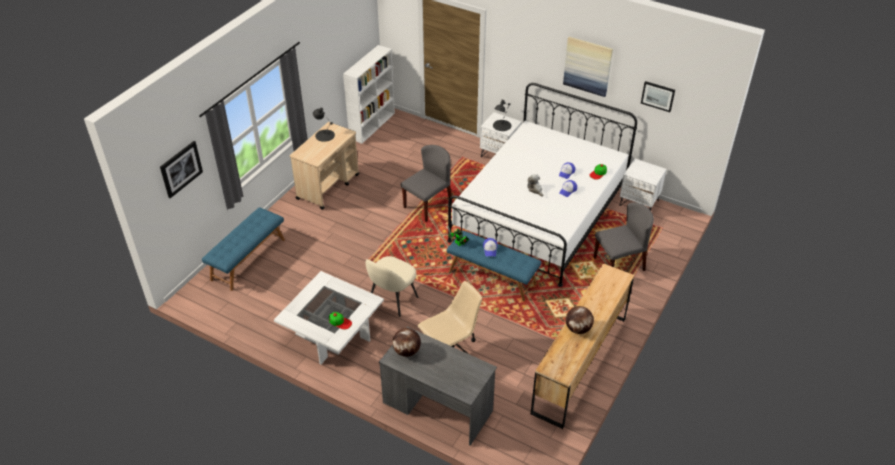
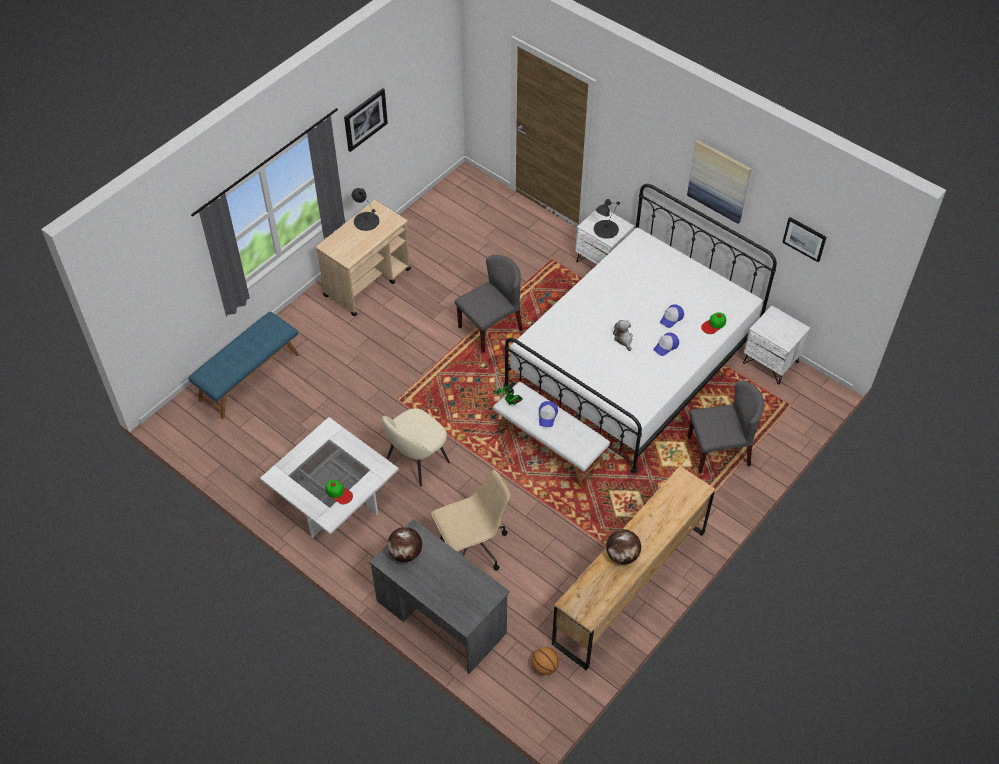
camera: 10 degrees right, 10 degrees up
(181, 169) = (165, 274): picture -> picture (365, 119)
(372, 125) = (443, 193): white bookcase -> none
(492, 276) = (550, 446): blue bench -> white bench
(529, 431) = (544, 667): none -> basketball

